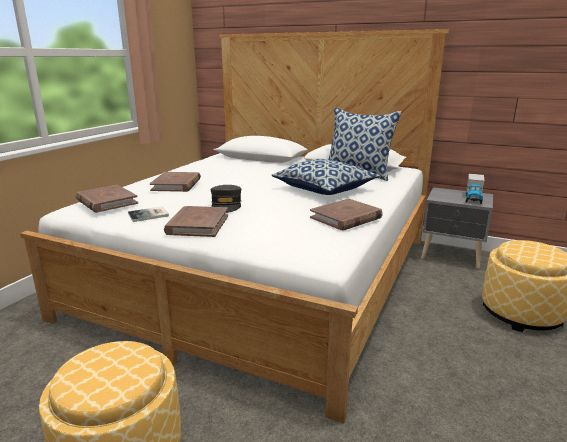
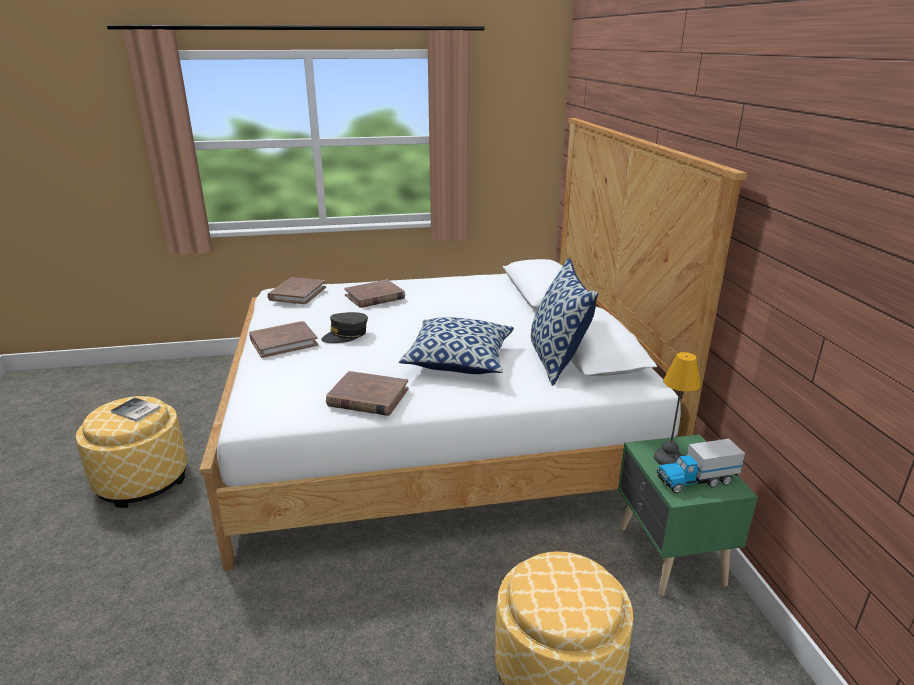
camera: 55 degrees right, 5 degrees up
(149, 215) = (288, 318): book -> book (135, 411)
(450, 197) = (669, 458): none -> table lamp
(452, 256) = (669, 557): grey nightstand -> green nightstand

